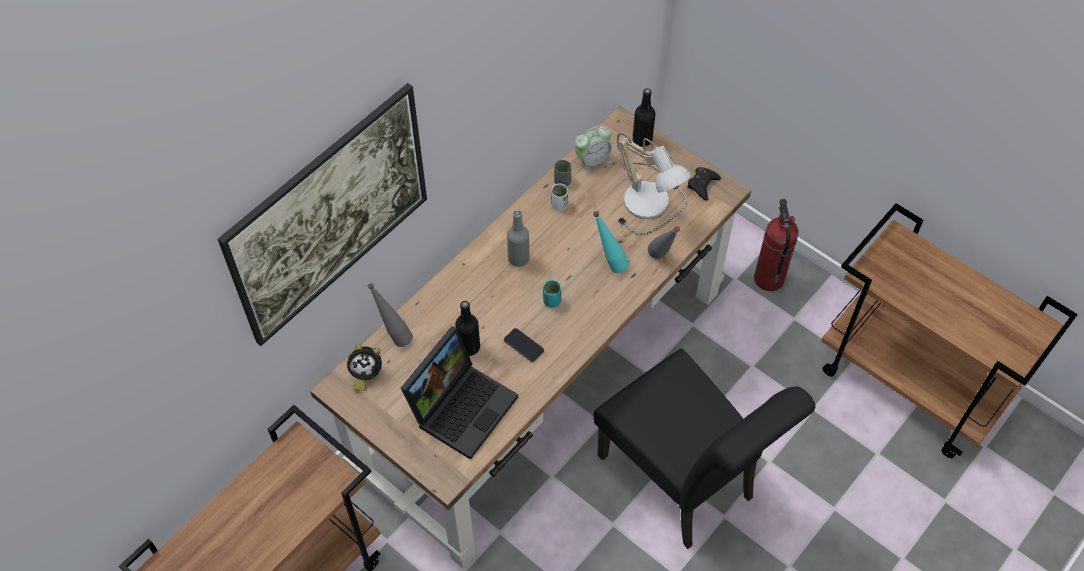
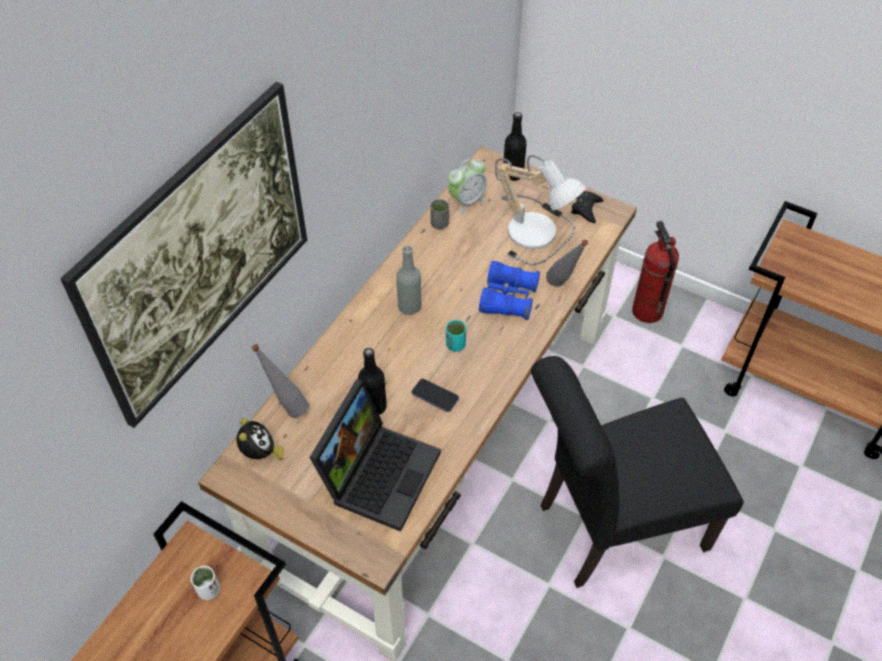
camera: 10 degrees left, 5 degrees down
(365, 374) = (261, 454): alarm clock -> alarm clock turned 90 degrees counterclockwise
(559, 205) = (441, 247): white cup -> white cup (208, 590)
(609, 264) = (508, 298): turquoise bottle -> blue binoculars
(683, 482) = (612, 528): black chair -> black chair turned 120 degrees clockwise

